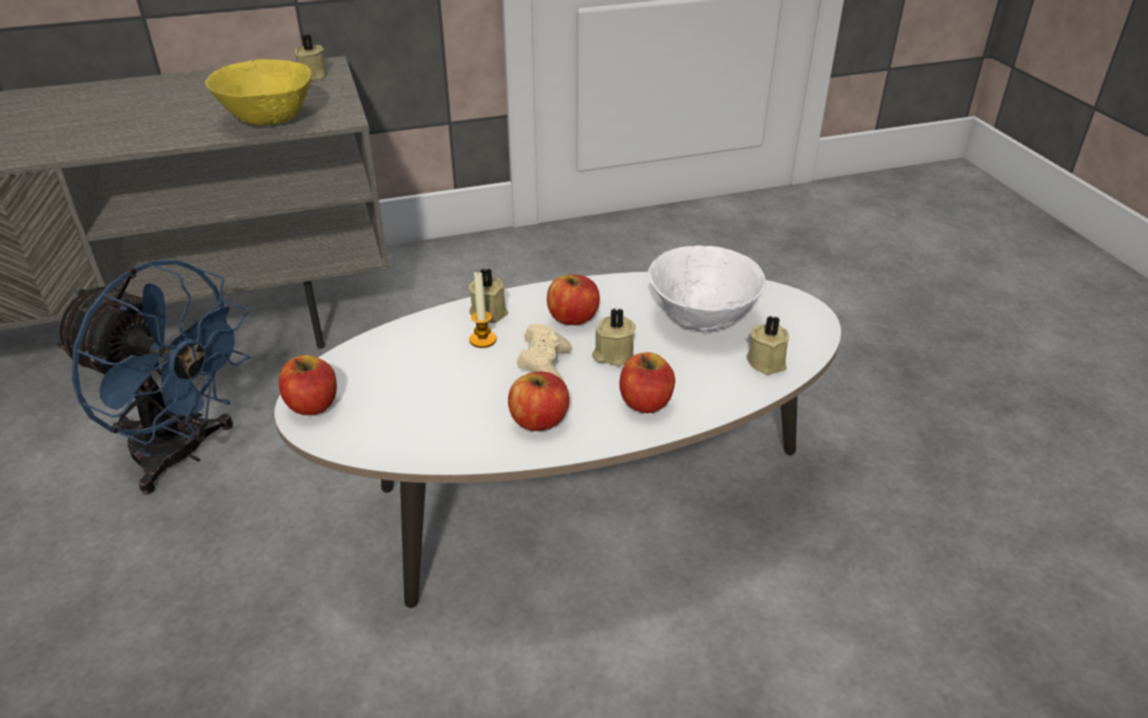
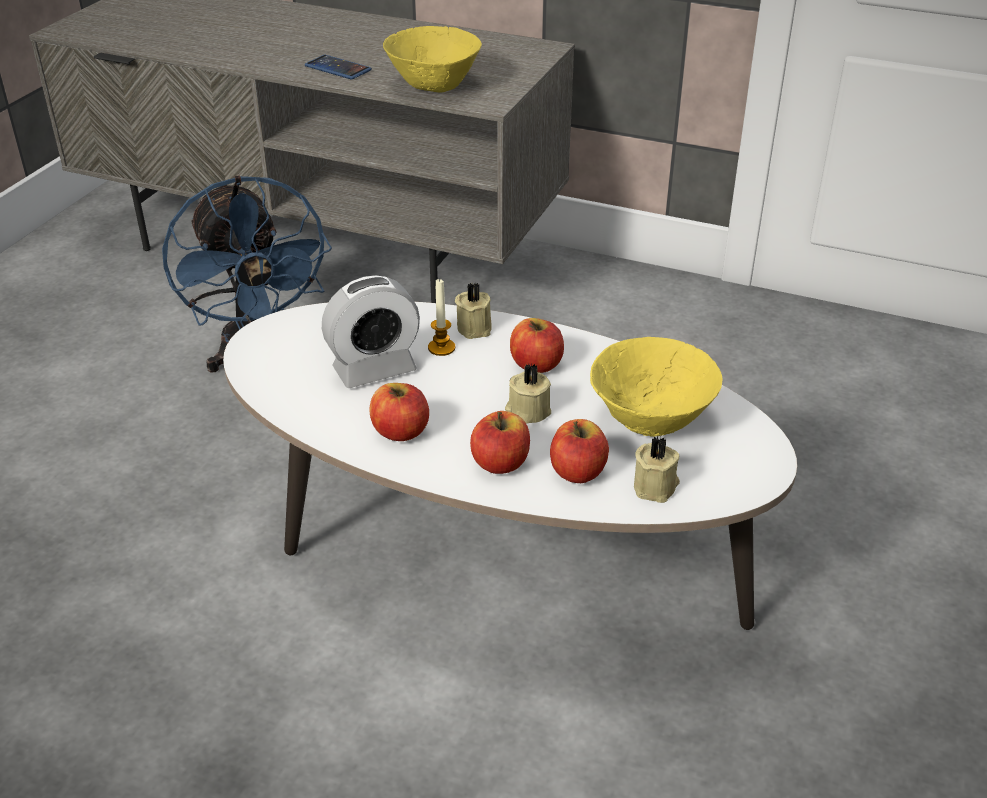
camera: 40 degrees right, 0 degrees up
(148, 132) = (338, 68): none -> phone
(311, 76) = (519, 55): beige candle -> none
(313, 405) = (266, 337): apple -> apple (578, 472)
(450, 383) = (374, 369): none -> alarm clock
(545, 368) = (458, 394): beige game controller -> none
(701, 318) = (650, 420): white bowl -> yellow bowl

